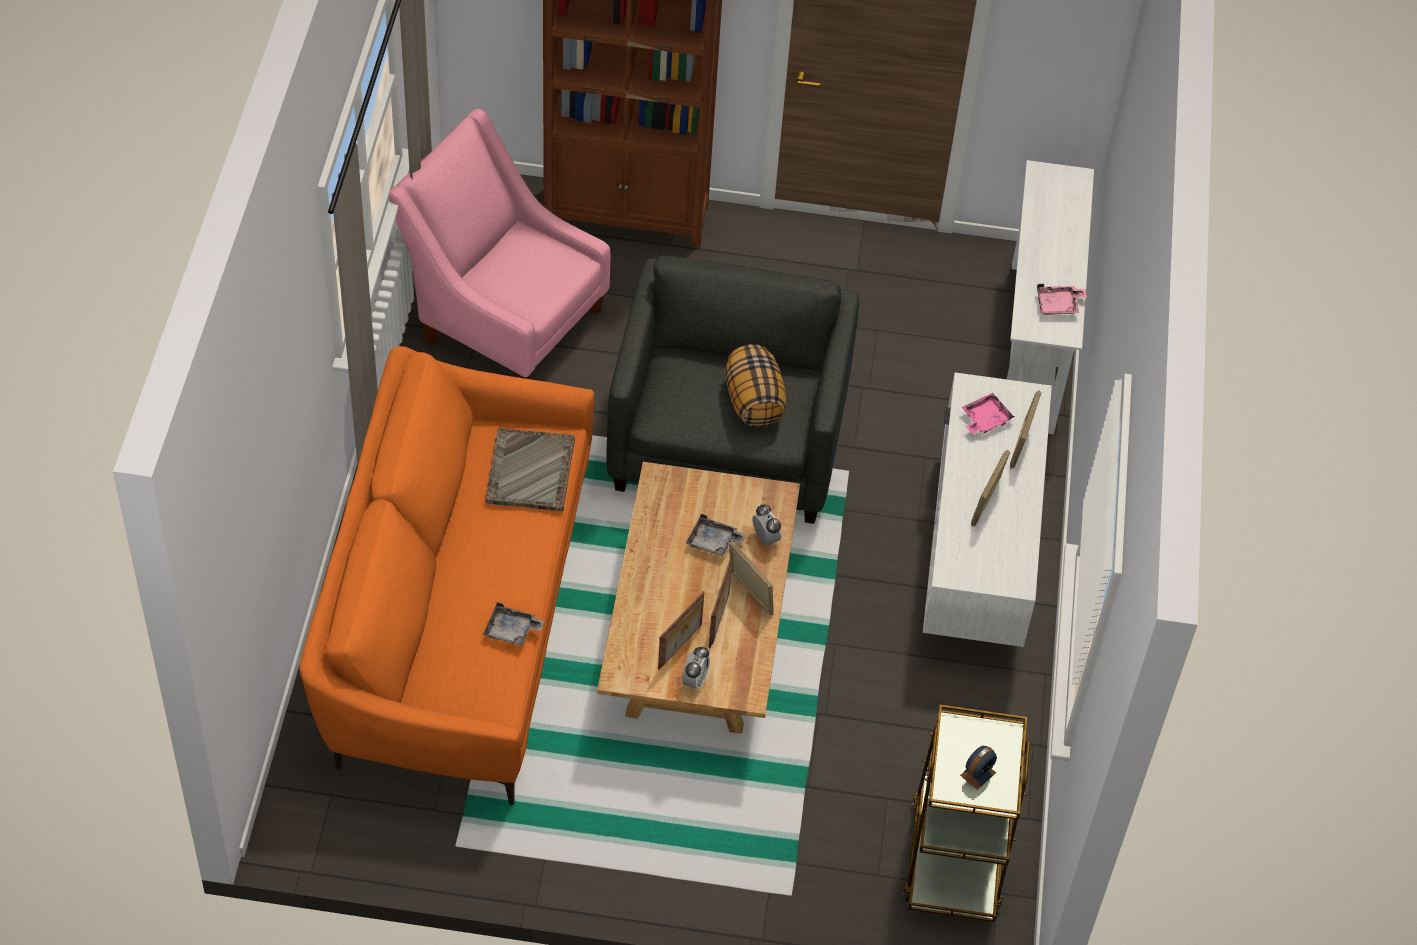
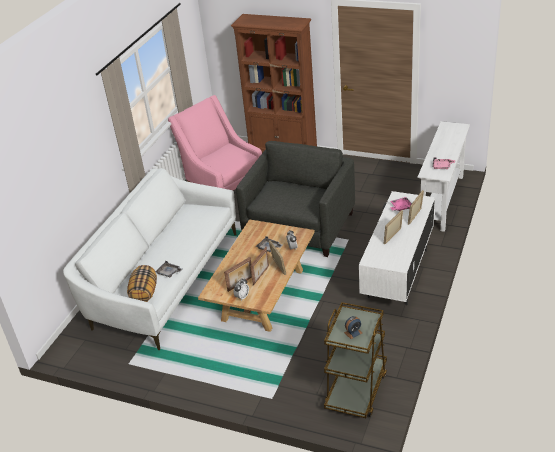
camera: 20 degrees right, 15 degrees down
(457, 618) = (164, 280): orange sofa -> white sofa
(530, 472) = (200, 219): grey tray -> none
(753, 402) = (301, 198): pillow -> pillow (144, 293)

